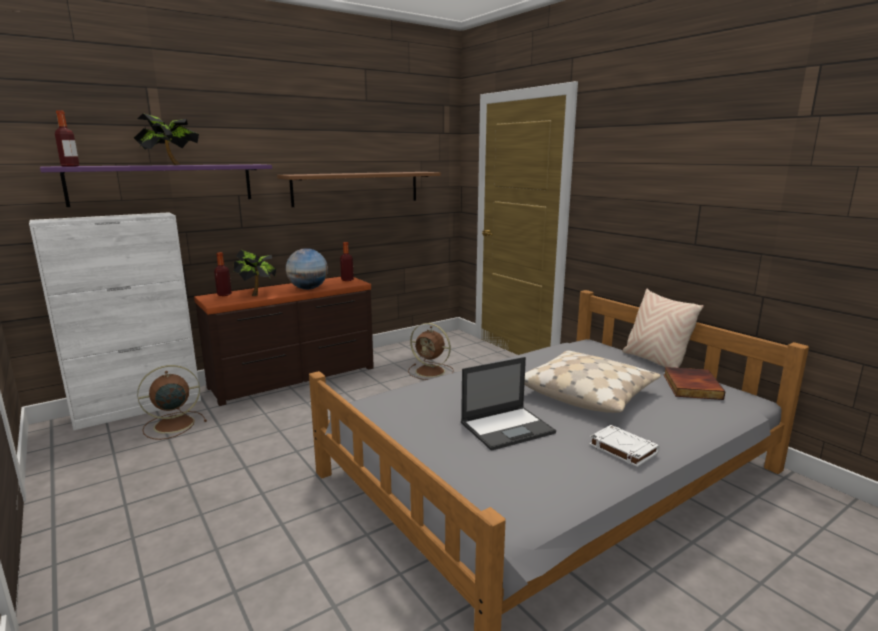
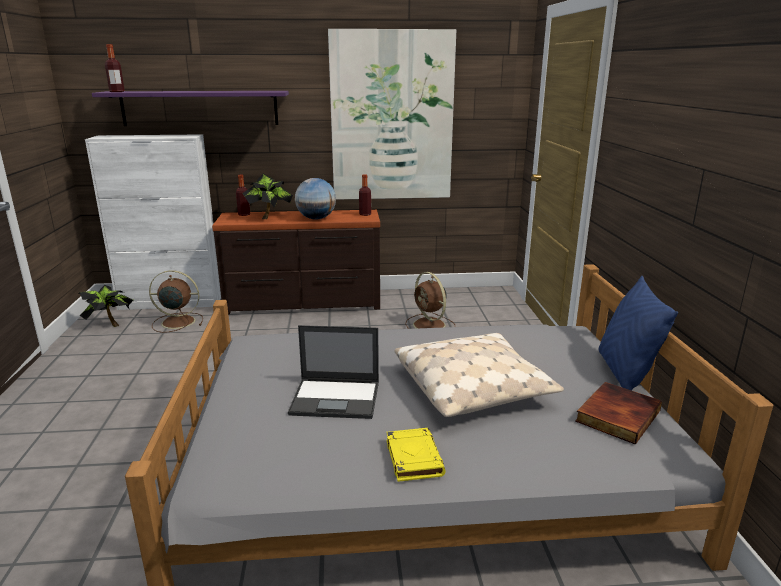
camera: 30 degrees right, 5 degrees up
(169, 165) = (198, 91): potted plant -> potted plant (110, 325)
(357, 188) = (392, 117): brown shelf -> picture
(622, 449) = (413, 457): white book -> yellow book
(655, 361) = (624, 373): beige pillow -> blue pillow

